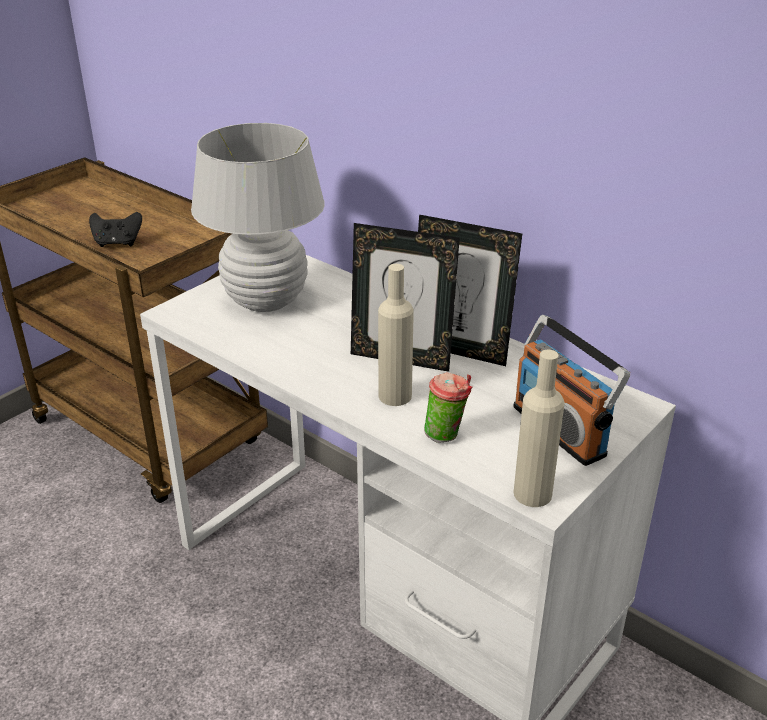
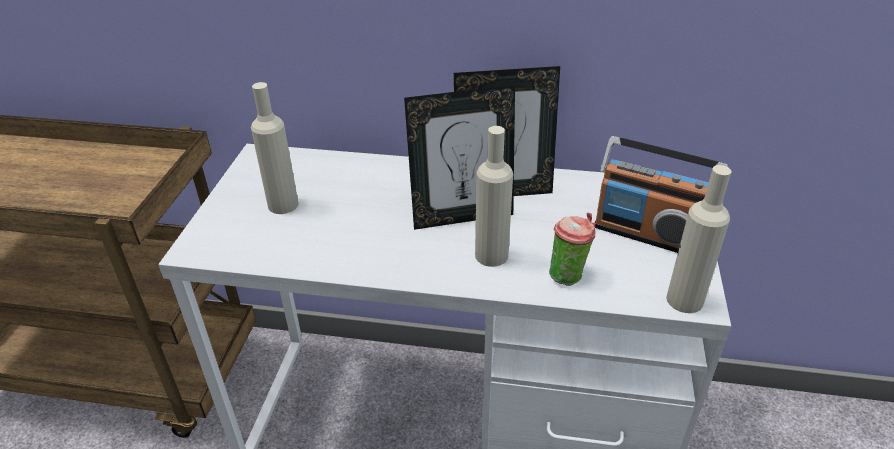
camera: 30 degrees left, 5 degrees up
(118, 243) = (59, 194): black game controller -> none
(265, 301) = (283, 204): white table lamp -> beige bottle

